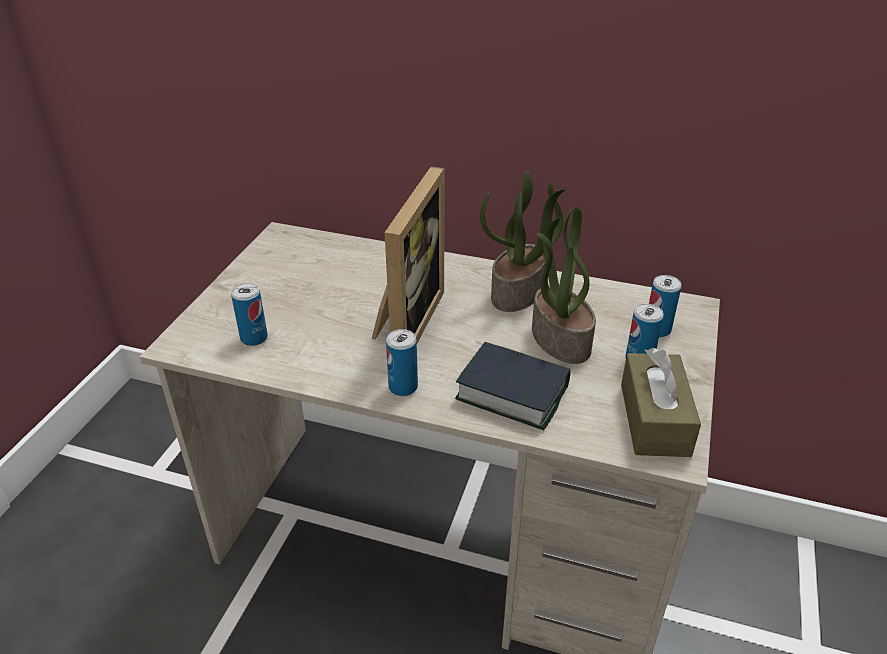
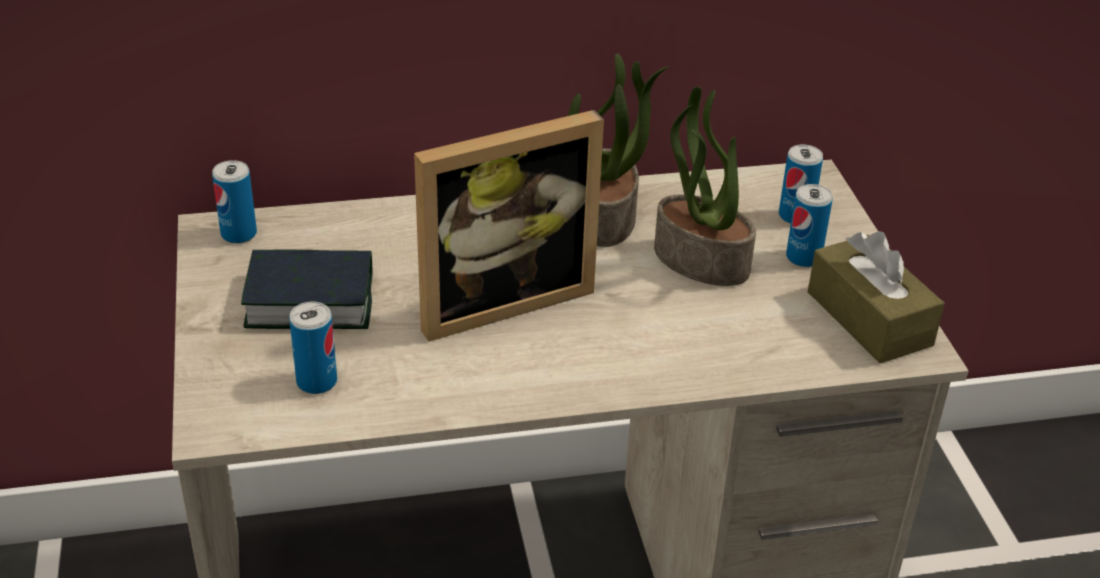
camera: 30 degrees left, 0 degrees up
(403, 387) = (568, 378): can -> can (239, 234)
(404, 323) = (499, 299): picture frame -> picture frame turned 75 degrees clockwise
(512, 392) = (699, 340): book -> book (310, 300)

